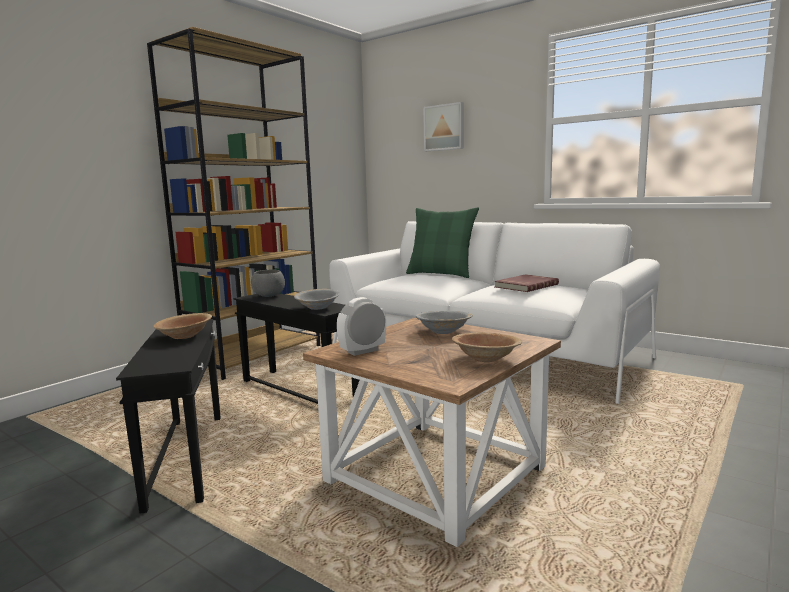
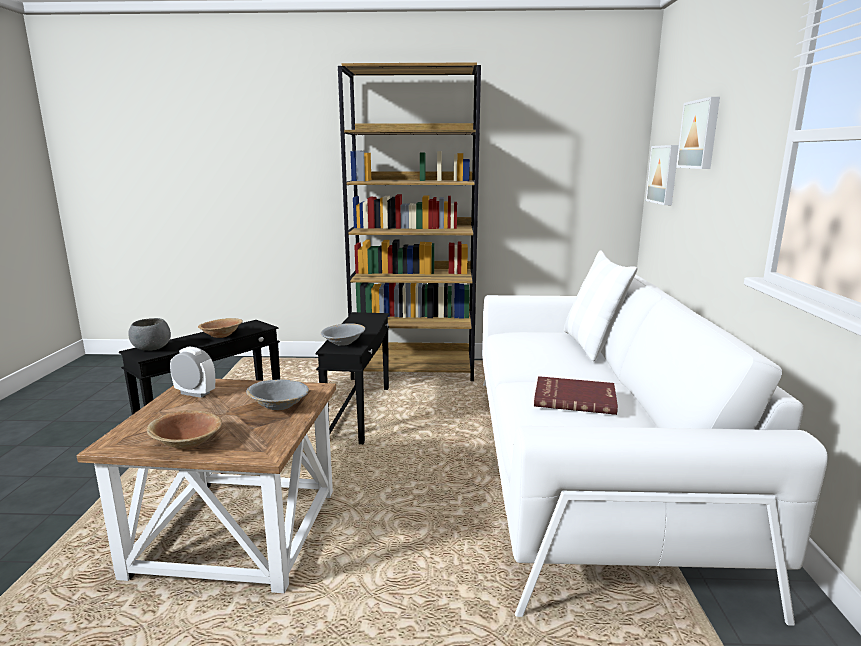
camera: 55 degrees right, 5 degrees up
(268, 296) = (370, 318): grey bowl -> grey bowl (152, 349)
(399, 159) = (664, 174): none -> picture
(441, 274) = (591, 345): green pillow -> white pillow

